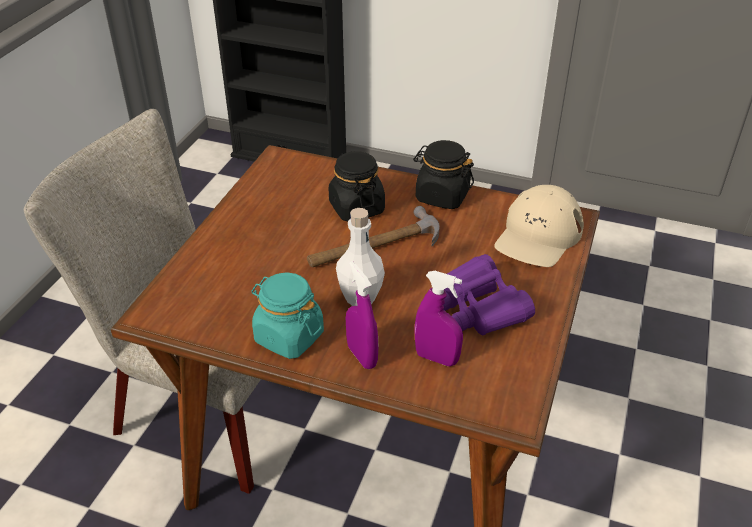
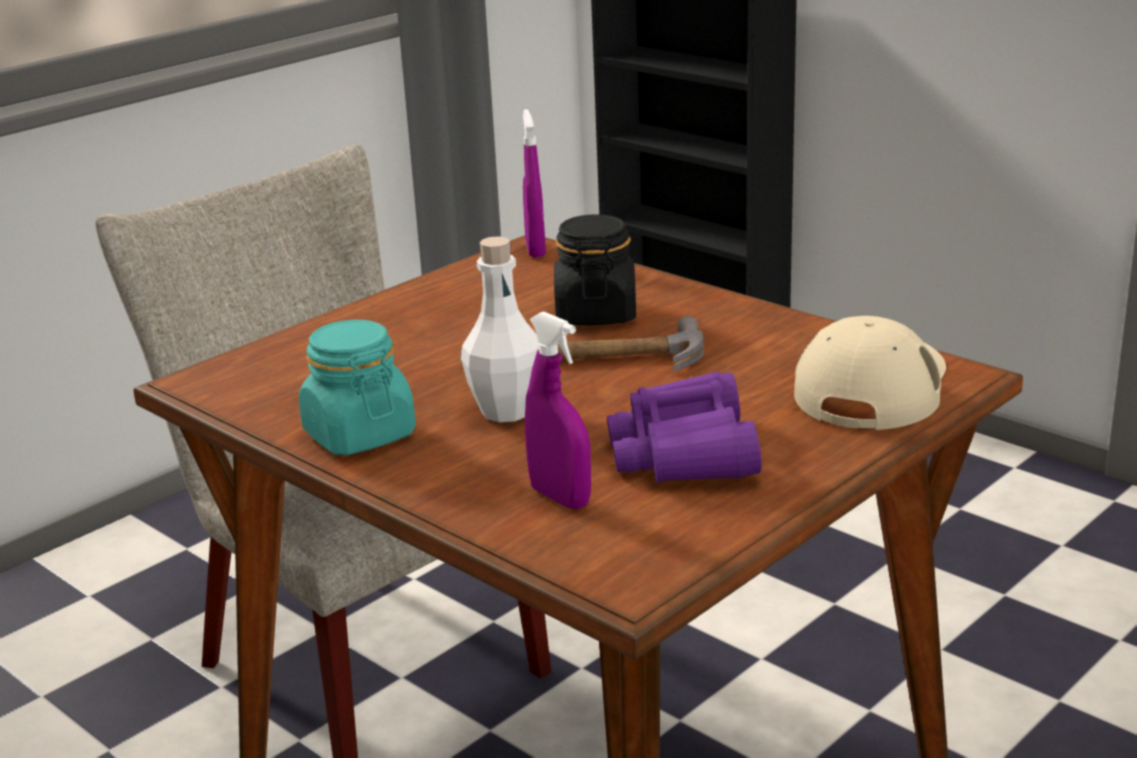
camera: 25 degrees right, 15 degrees down
(362, 356) = (446, 474): purple spray bottle -> purple spray bottle (535, 249)
(442, 196) = (747, 319): black jar -> none
(538, 236) = (873, 386): beige cap -> beige cap turned 150 degrees clockwise

